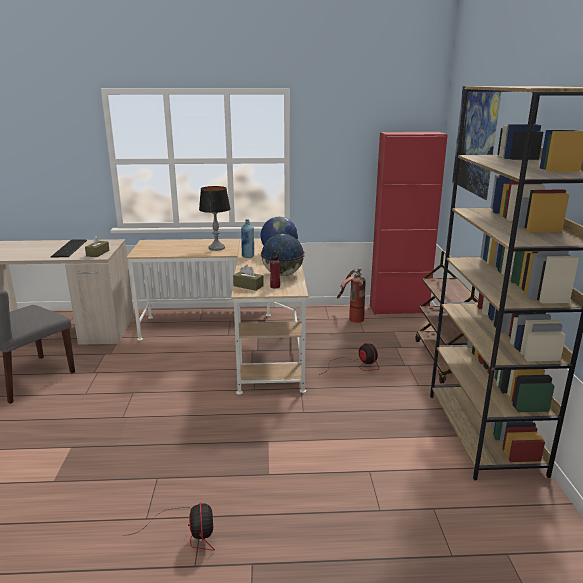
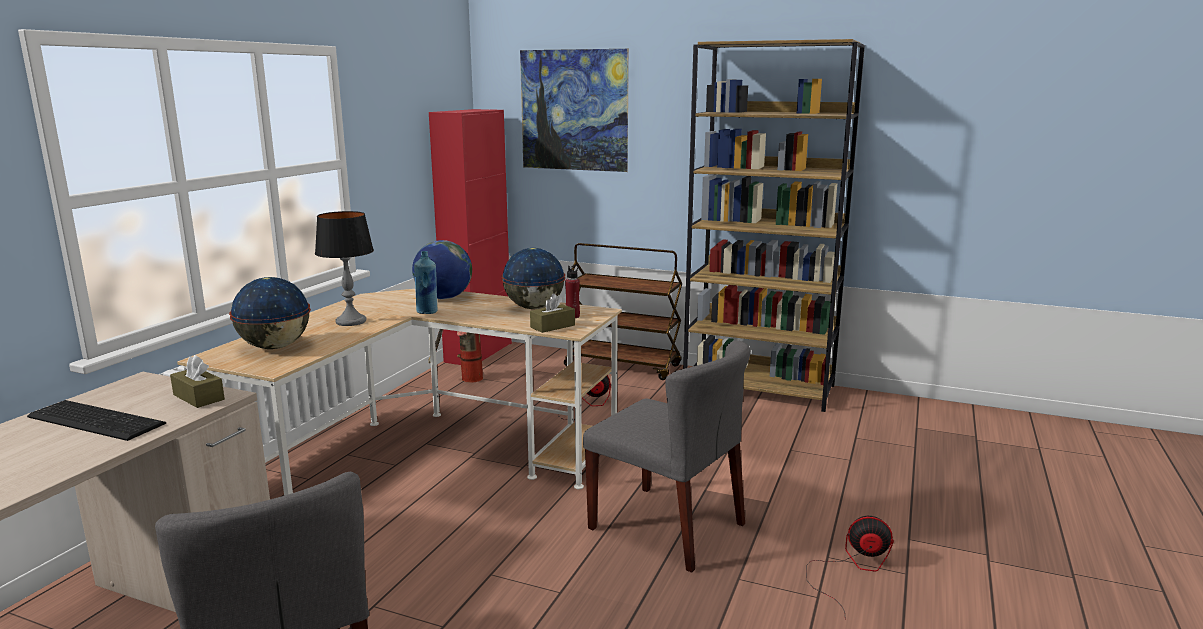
camera: 65 degrees left, 5 degrees down
(167, 247) = (275, 347): none -> globe
(208, 436) = (668, 526): none -> grey chair

